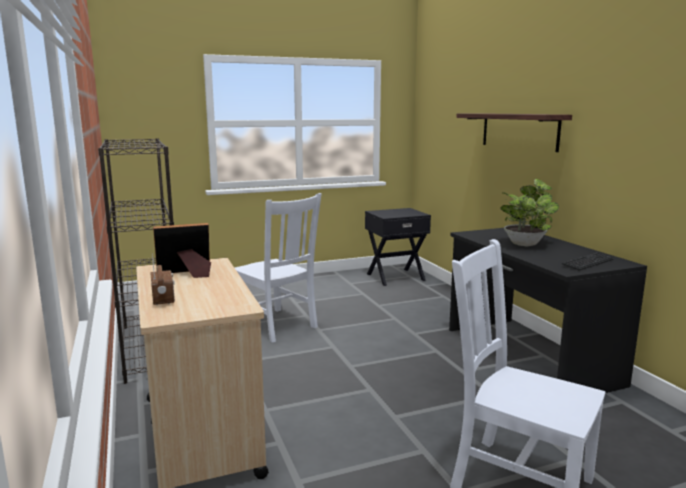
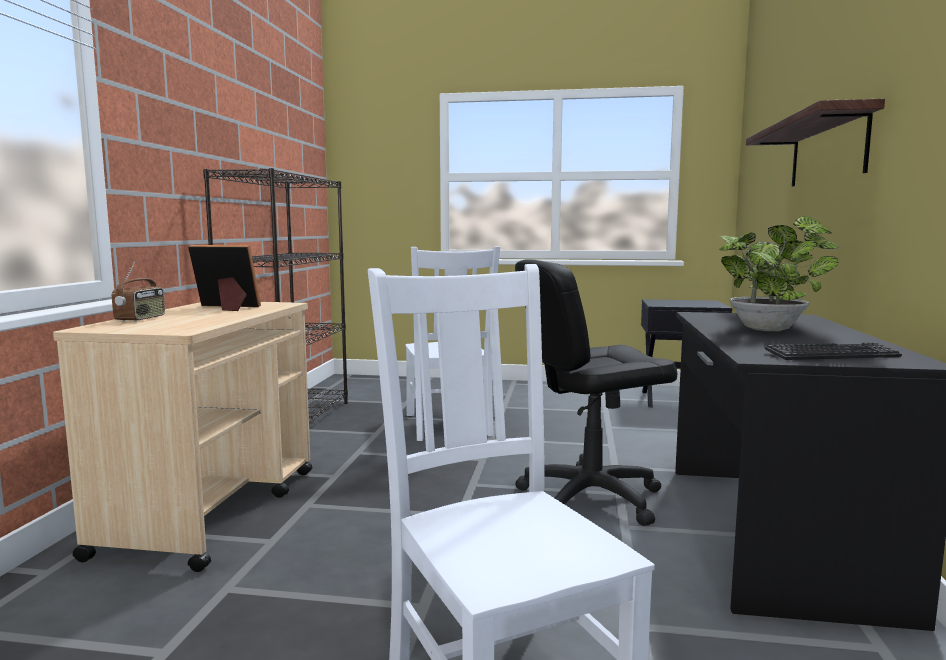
camera: 30 degrees right, 5 degrees down
(426, 358) = (590, 498): none -> black office chair

